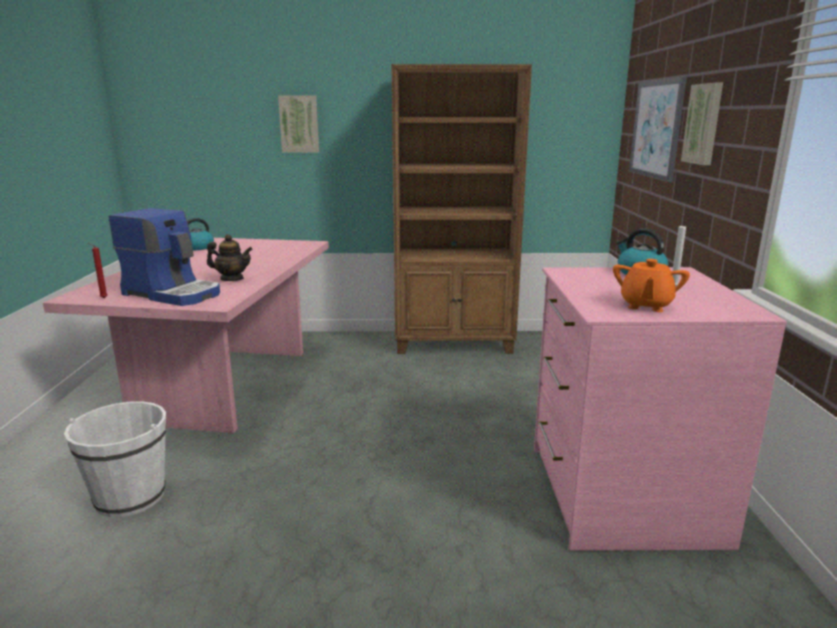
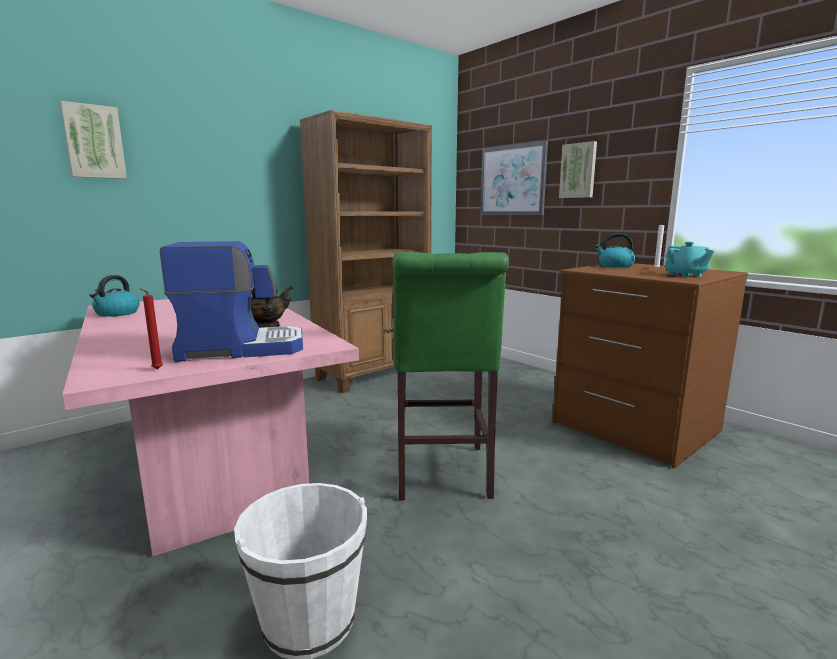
camera: 40 degrees left, 5 degrees down
(299, 124) = (202, 168): picture -> picture (94, 142)
(346, 452) = (442, 476): none -> green stool
(619, 494) = (633, 427): pink dresser -> brown dresser
(645, 306) = (685, 275): orange teapot -> turquoise teapot

